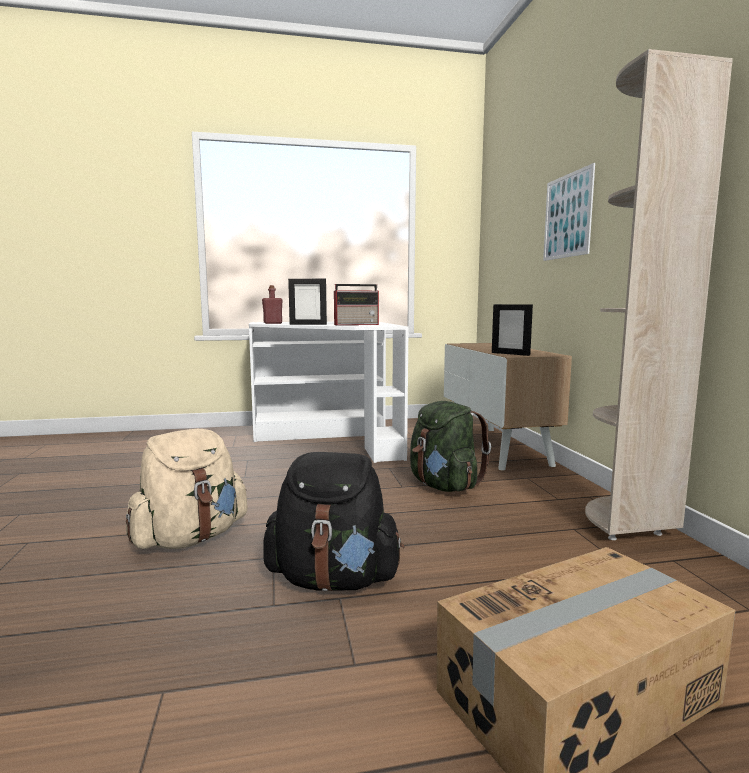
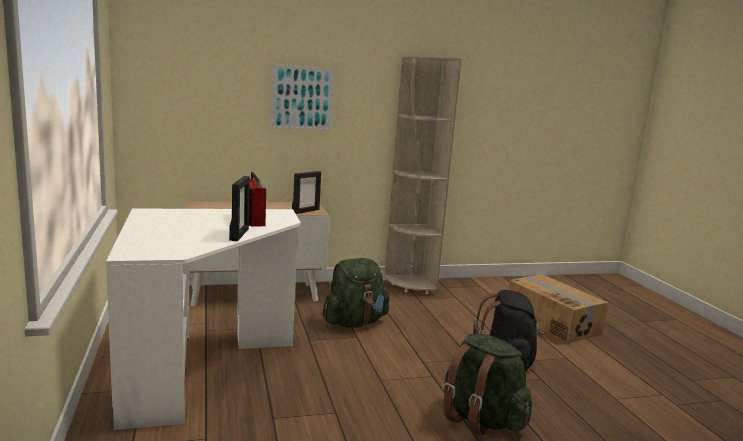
camera: 95 degrees left, 5 degrees up
(190, 538) = (481, 419): beige backpack -> green backpack
(273, 323) = (192, 248): red bottle -> none

